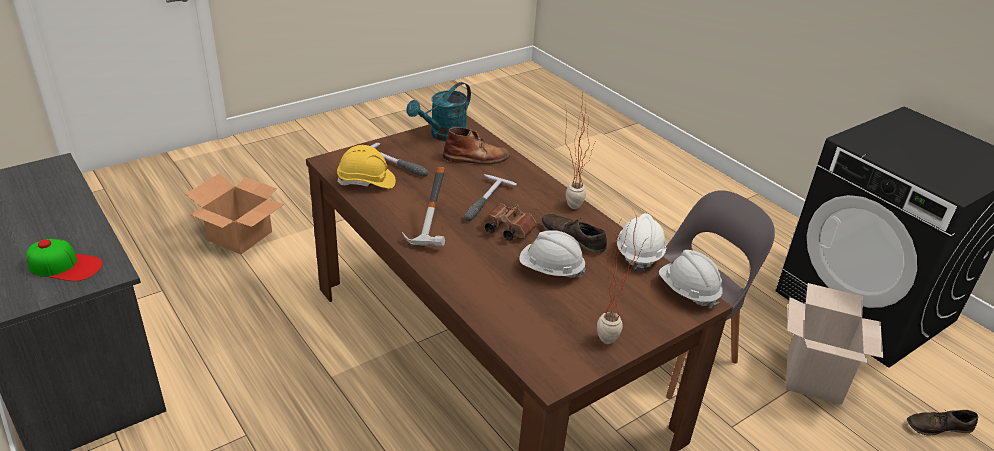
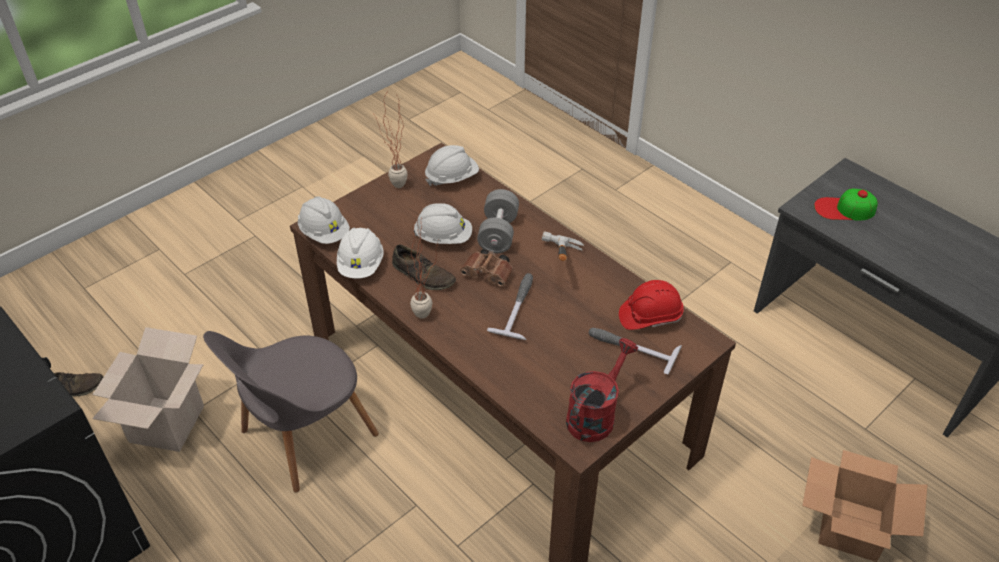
camera: 175 degrees right, 10 degrees up
(366, 182) = (650, 316): yellow hard hat -> red hard hat
(443, 135) = (595, 414): turquoise watering can -> red watering can
(476, 158) = (541, 377): brown boot -> none
(488, 267) = (498, 233): none -> grey dumbbell
(536, 342) = (452, 178): none -> white hard hat

